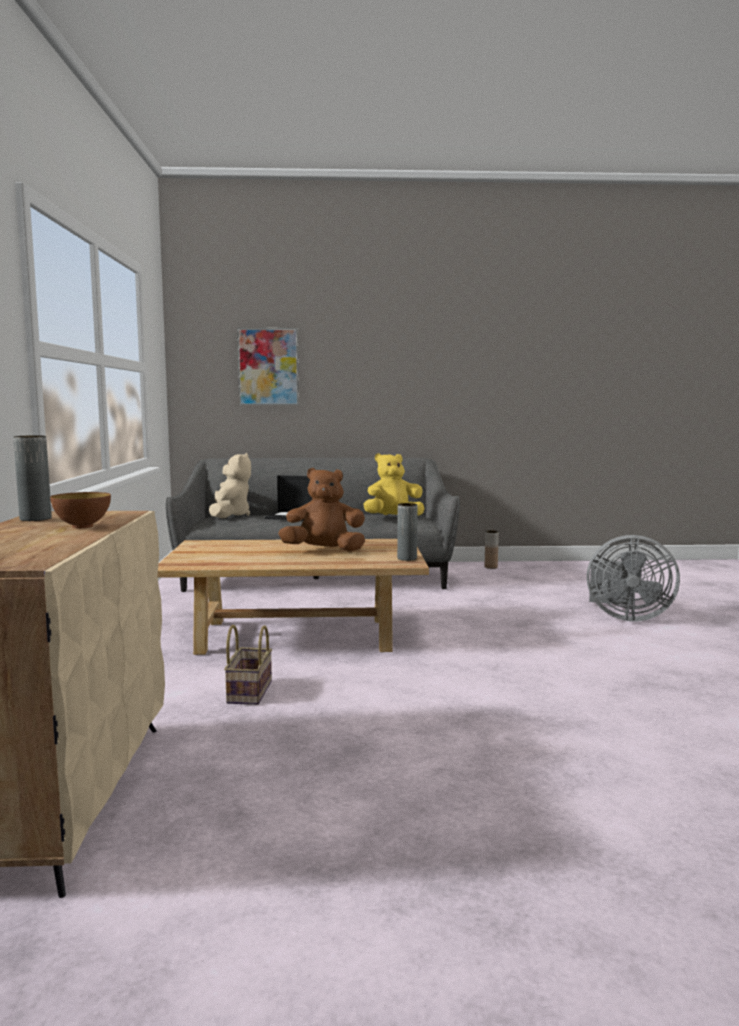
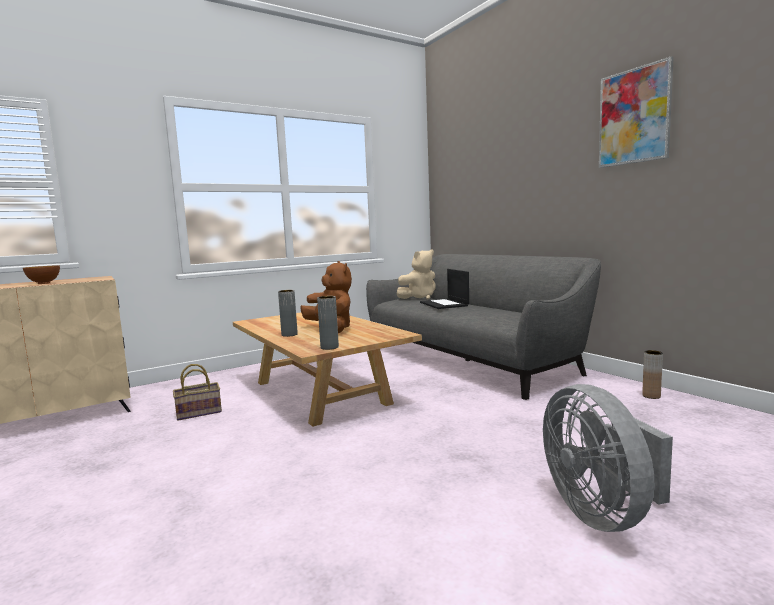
camera: 60 degrees right, 0 degrees up
(35, 519) = (77, 278): grey vase -> grey vase (289, 335)
(268, 367) = (480, 177): picture -> picture (634, 116)
(393, 517) = (501, 315): yellow plush toy -> none

